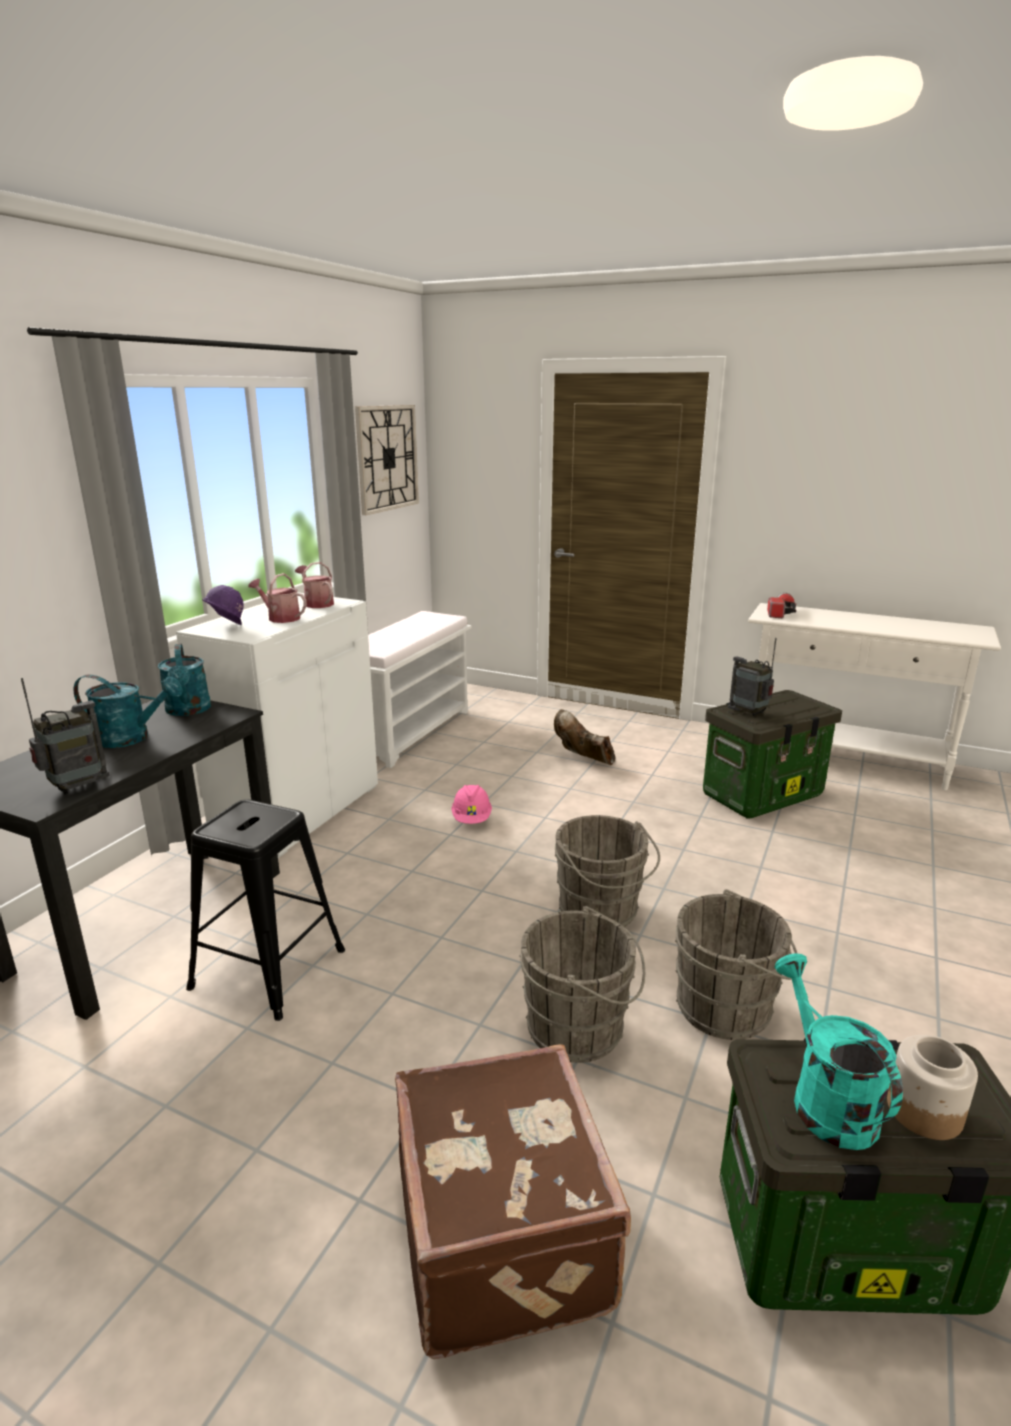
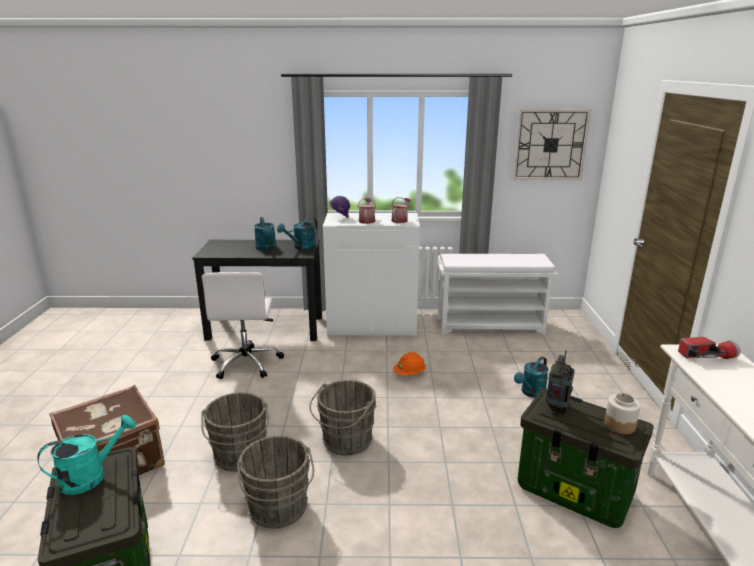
camera: 65 degrees right, 0 degrees up
(77, 788) = (219, 254): radio -> none
(268, 970) = (247, 363): black stool -> white office chair
(472, 819) = (409, 374): pink hard hat -> orange hard hat
(583, 760) = (531, 393): brown boot -> turquoise watering can
(923, 1110) = (82, 509): jar -> jar (619, 425)

